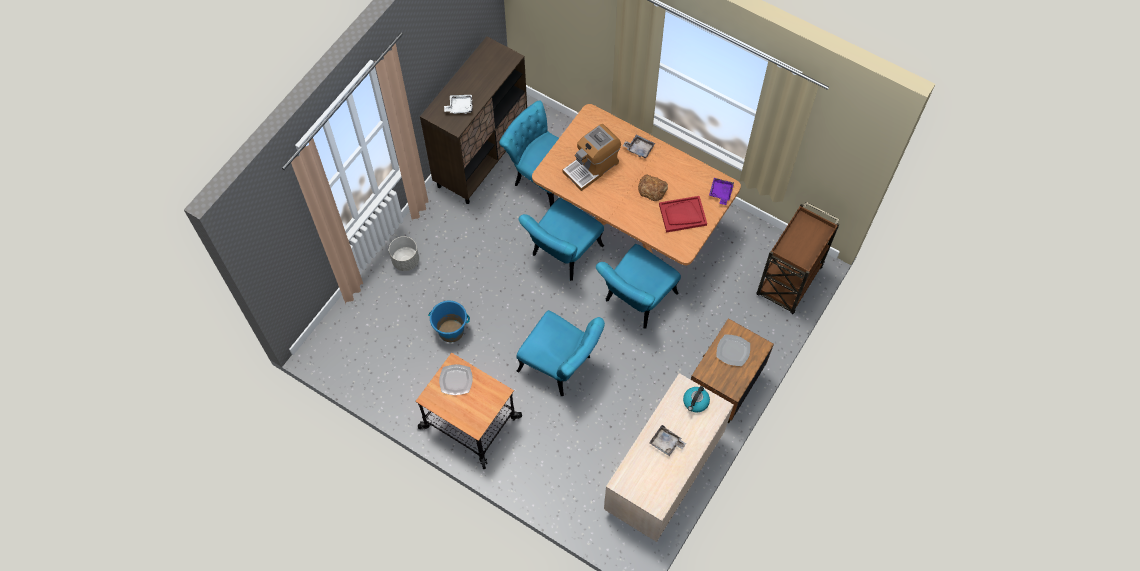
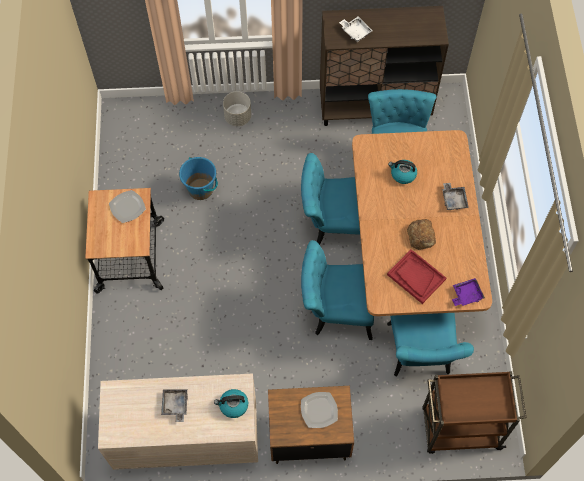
camera: 55 degrees right, 0 degrees up
(561, 367) = (229, 291): turquoise chair -> turquoise chair (420, 356)
(591, 167) = (402, 174): coffee machine -> kettle

